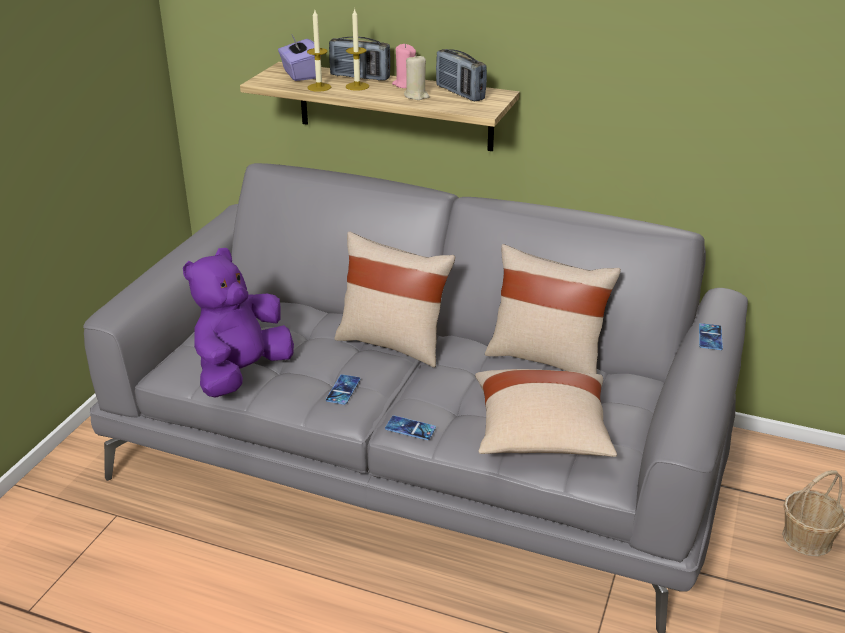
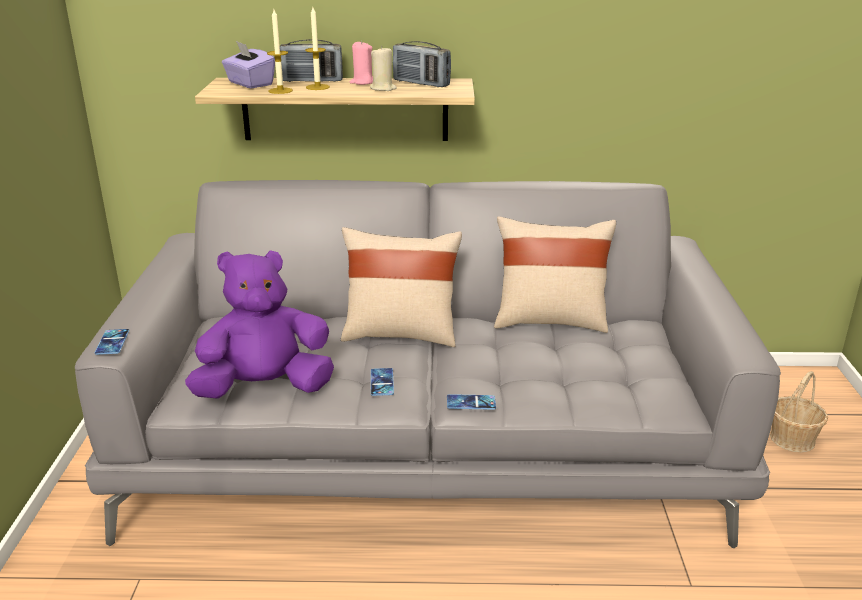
camera: 20 degrees left, 5 degrees down
(242, 373) = (265, 388): purple plush toy -> purple plush toy turned 60 degrees clockwise
(541, 434) = (592, 383): beige pillow -> none
(710, 337) = (697, 271): phone -> phone (112, 342)

